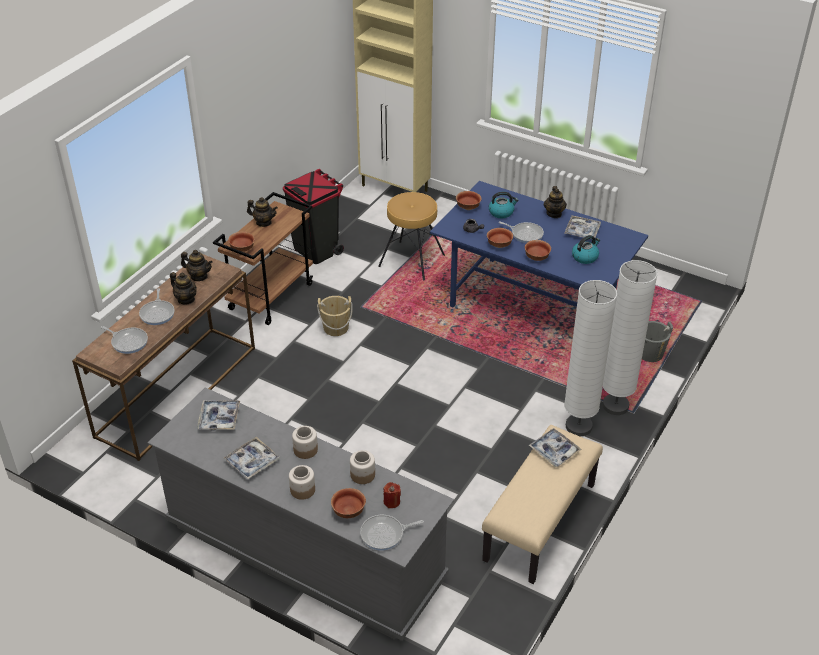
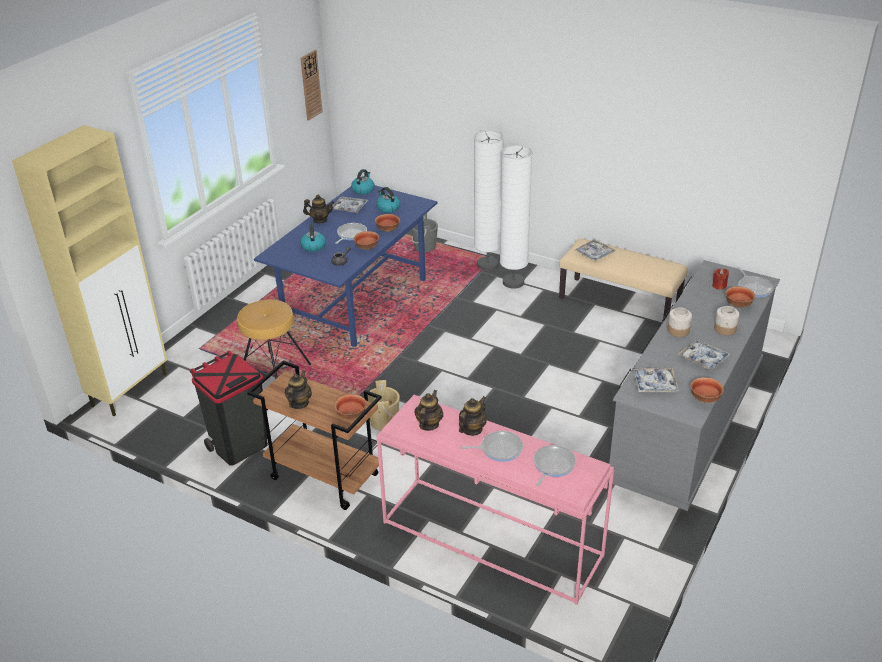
camera: 90 degrees left, 5 degrees down
(177, 390) = (489, 539): brown console table -> pink console table
(362, 475) = (696, 300): jar -> none
(468, 207) = (301, 264): bowl -> bowl (704, 399)
(625, 239) = (363, 190): none -> kettle
(726, 131) = (310, 85): none -> wall clock

